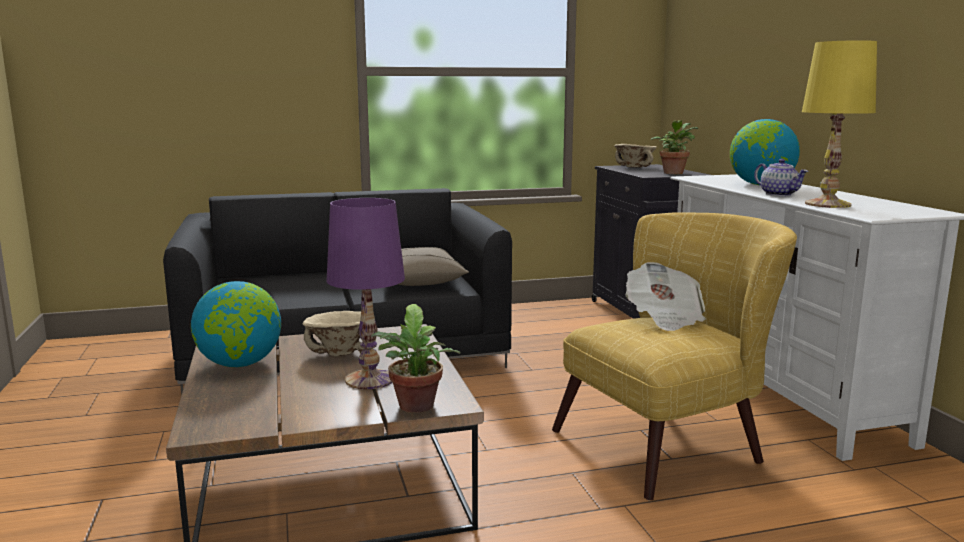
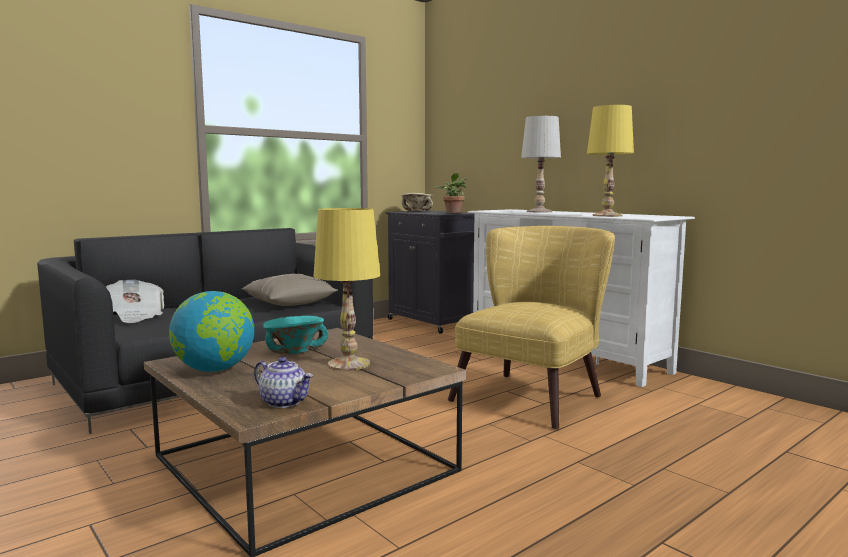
camera: 25 degrees left, 5 degrees down
(340, 352) = (294, 351): beige bowl -> turquoise bowl
(370, 380) = (349, 364): purple table lamp -> yellow table lamp
(415, 408) = (413, 375): potted plant -> none
(664, 318) = (524, 300): newspaper -> newspaper (134, 316)
(760, 185) = (539, 211): globe -> white table lamp
(779, 194) = (565, 214): teapot -> teapot (284, 402)

